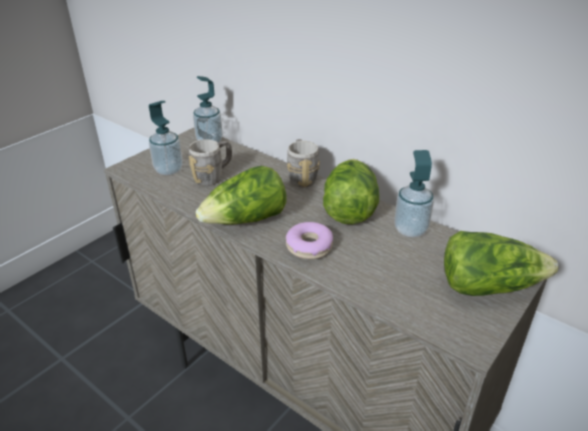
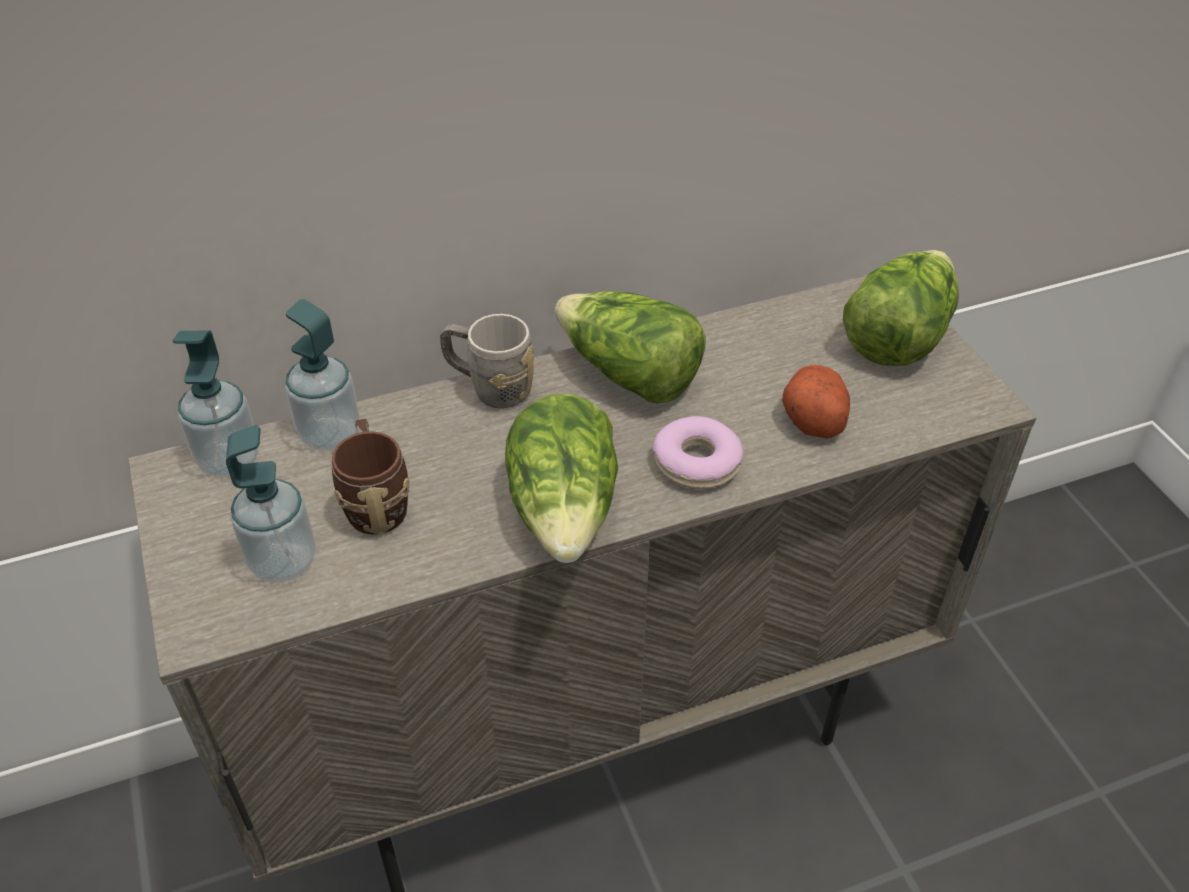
camera: 60 degrees left, 10 degrees up
(213, 176) = (375, 502): grey mug -> brown mug
(381, 274) = (812, 417): none -> potato
(410, 230) = (735, 340): soap dispenser -> soap dispenser (330, 434)

